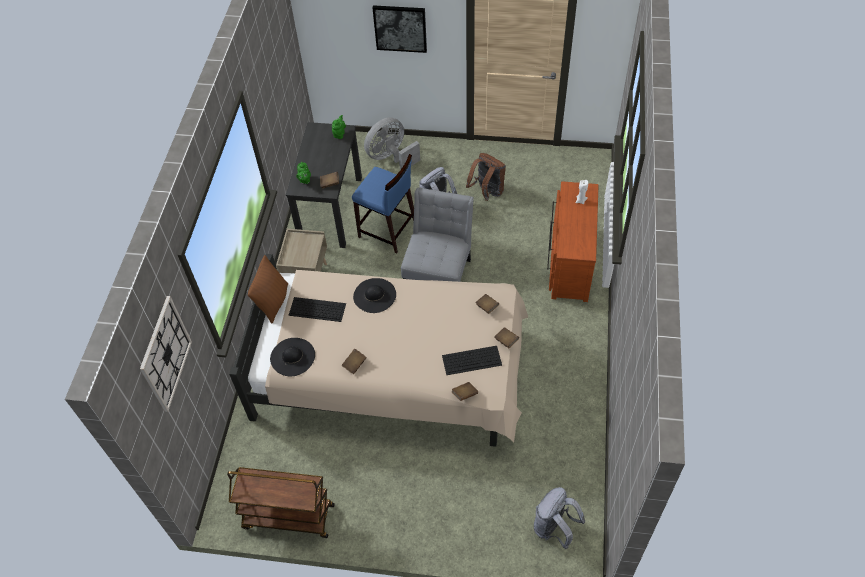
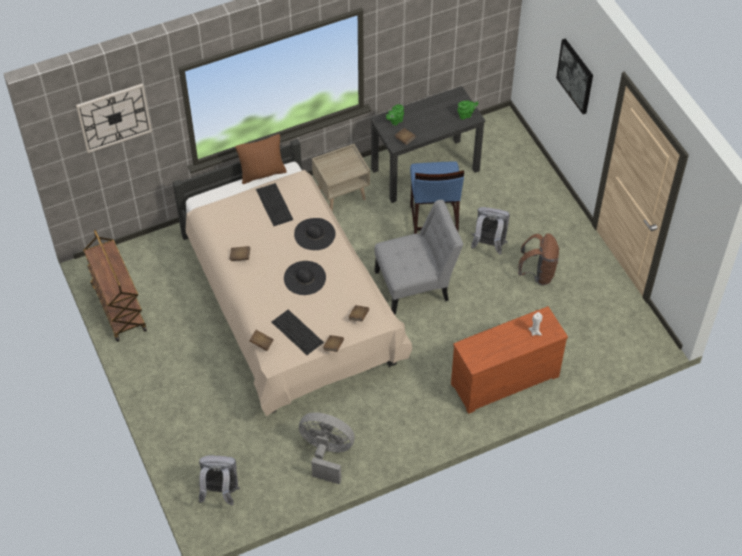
camera: 55 degrees right, 0 degrees up
(292, 356) = (220, 214): black hat -> black hat (305, 278)
(391, 157) = (520, 179): grey fan -> grey fan (326, 453)

